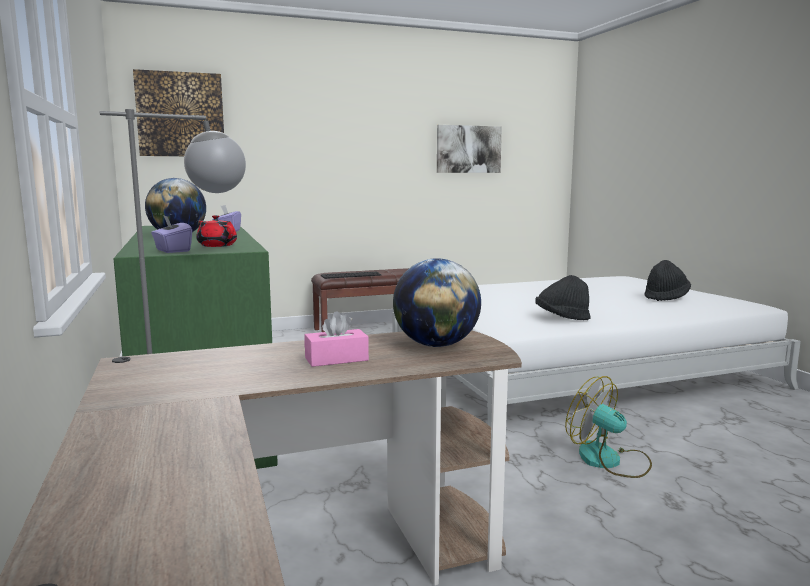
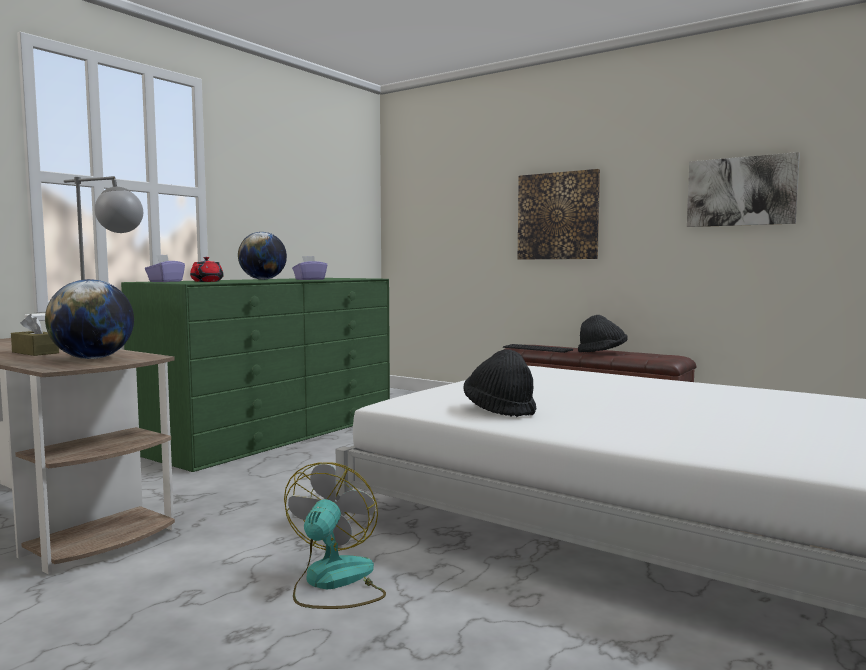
camera: 55 degrees right, 5 degrees down
(180, 114) = (424, 182): picture -> picture (558, 216)
(336, 359) = (35, 352): pink tissue box -> brown tissue box
(666, 297) = (762, 427): black hat -> black hat (602, 352)

